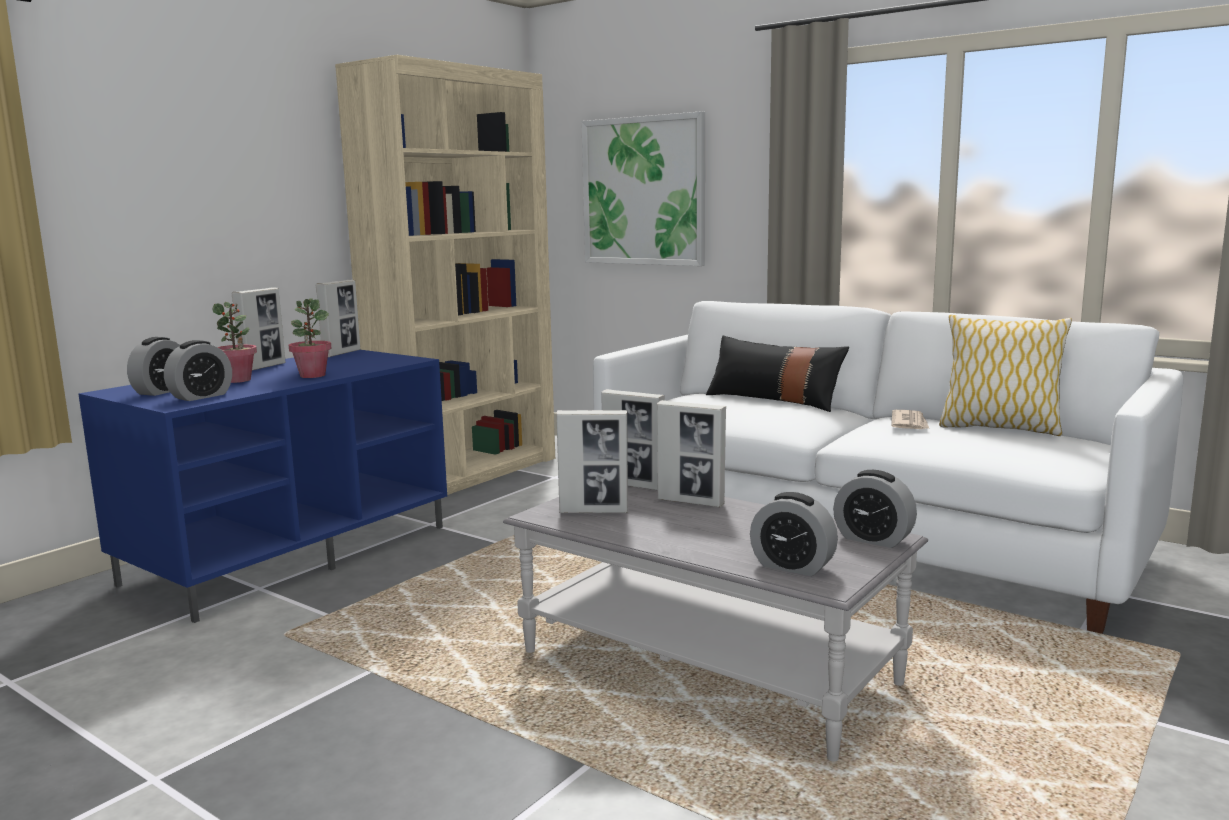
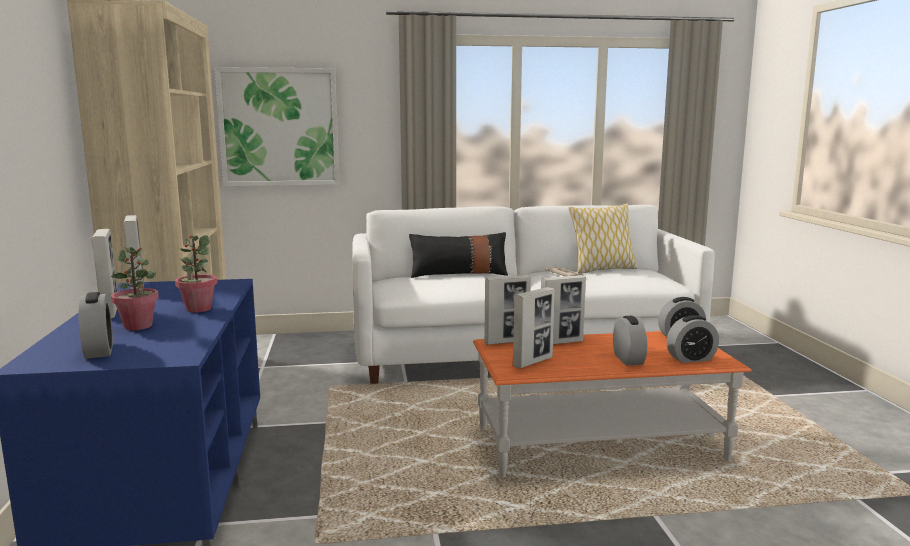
camera: 45 degrees left, 0 degrees up
(201, 396) = (168, 345): alarm clock -> alarm clock (628, 360)
(707, 668) = (599, 444): grey coffee table -> orange coffee table

